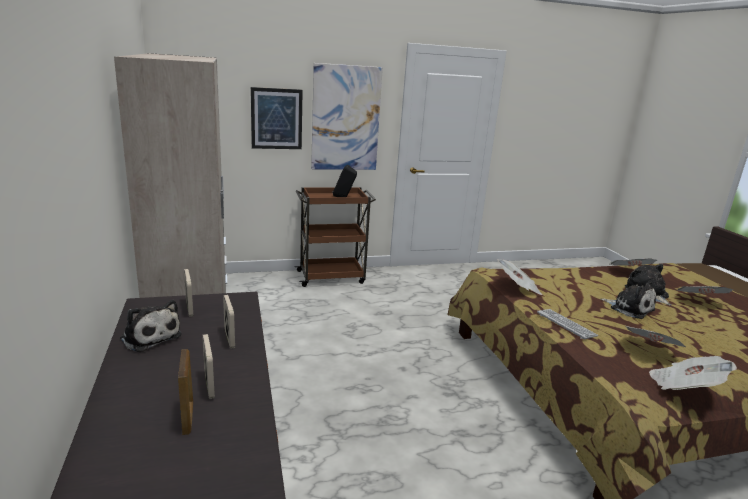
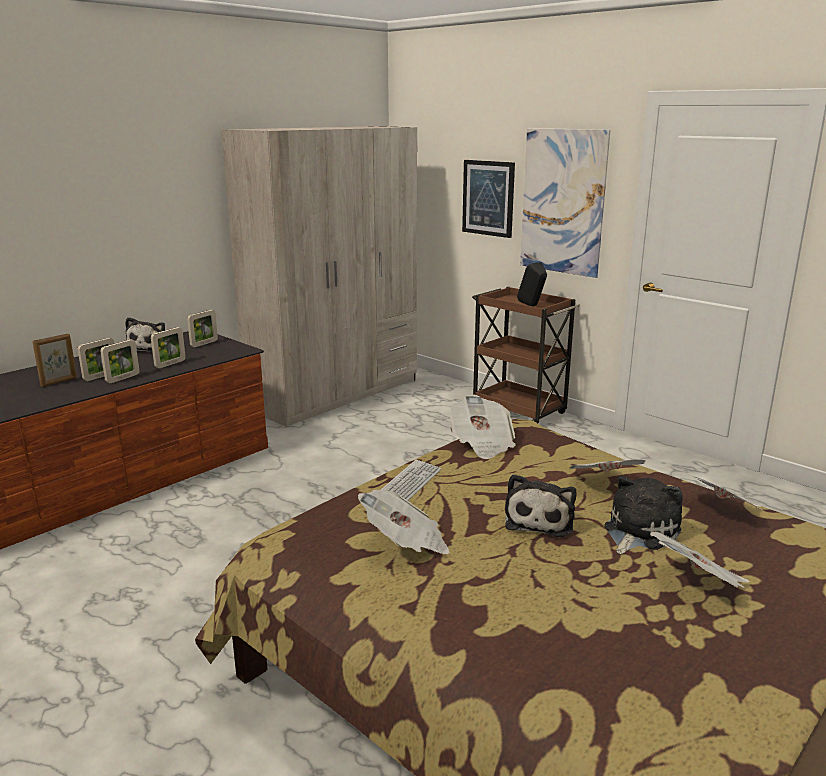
camera: 60 degrees right, 0 degrees up
(238, 374) = (123, 378): none -> picture frame
(684, 387) = (321, 573): newspaper -> newspaper (604, 483)

